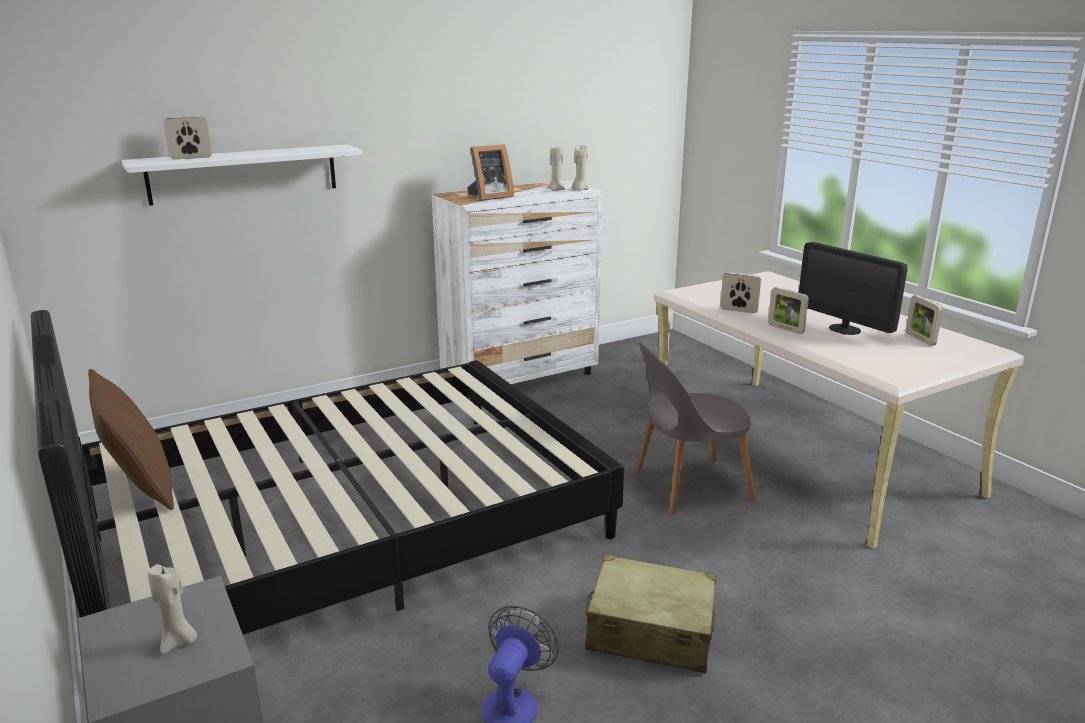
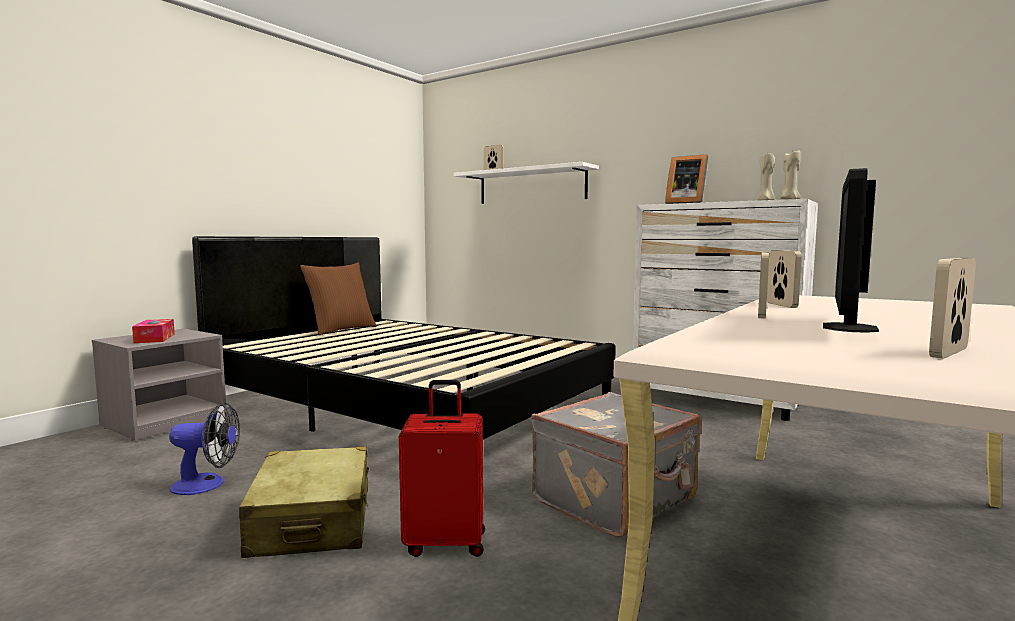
camera: 65 degrees right, 15 degrees down
(179, 642) = (154, 338): beige candle -> tissue box
(688, 485) = (616, 500): grey chair -> grey suitcase
(718, 570) = (446, 542): none -> red suitcase

